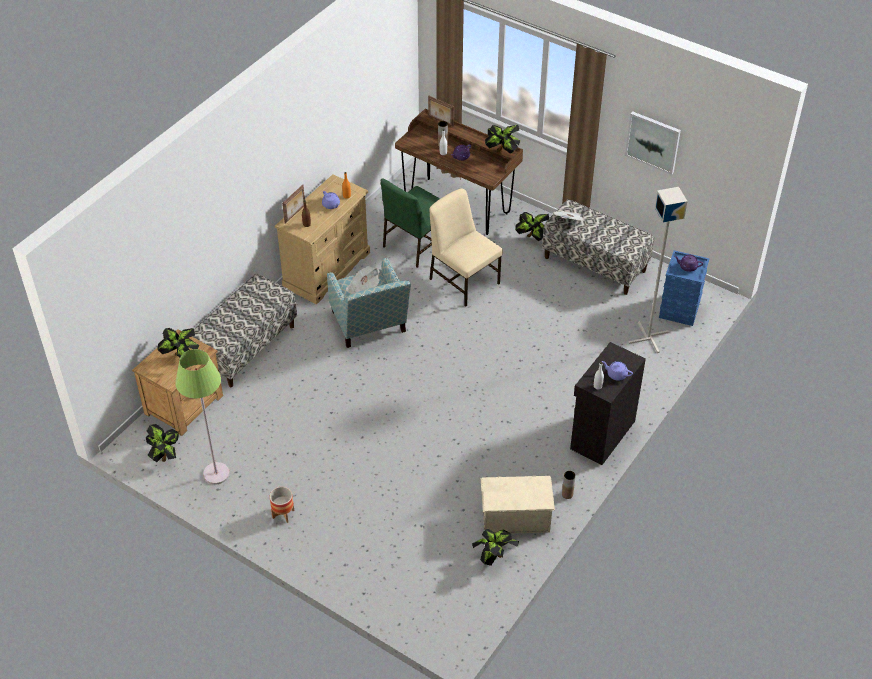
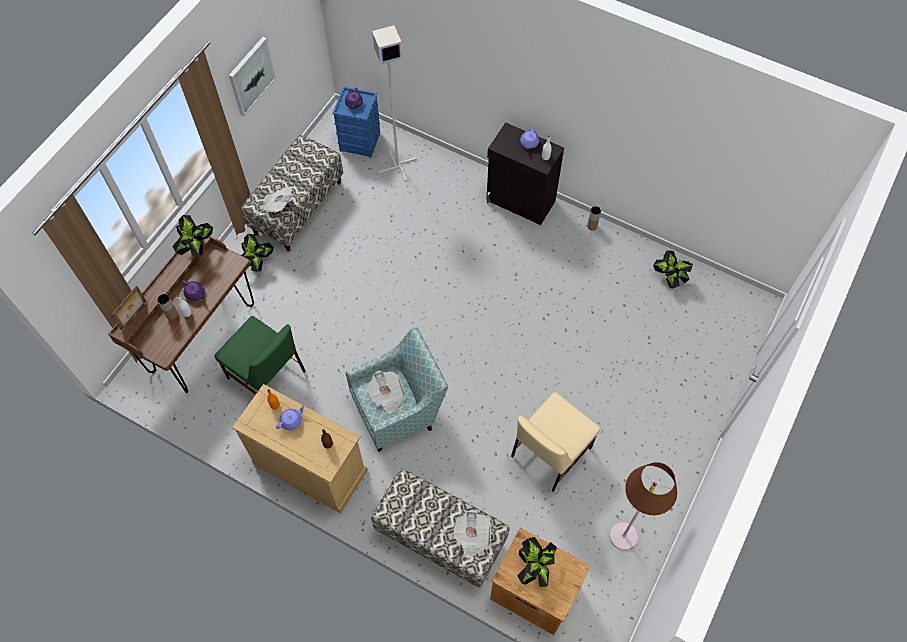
camera: 95 degrees left, 15 degrees up
(165, 455) = (608, 596): potted plant -> none
(216, 474) = (623, 536): green floor lamp -> brown floor lamp
(222, 331) = (472, 537): none -> newspaper
(283, 514) = (660, 460): planter -> none
(295, 214) = (309, 460): picture frame -> none
(464, 280) = (324, 324): beige chair -> beige chair (549, 453)
(515, 516) = (623, 264): beige storage box -> none

